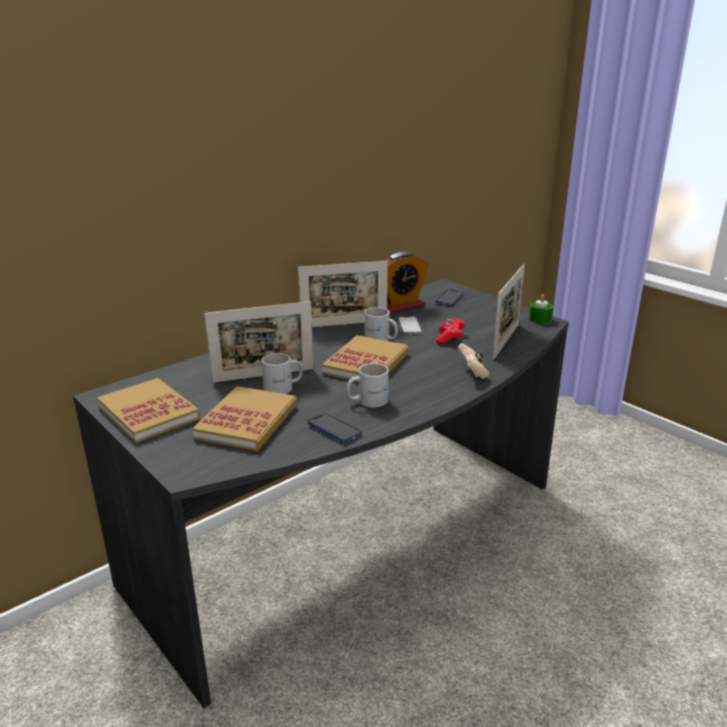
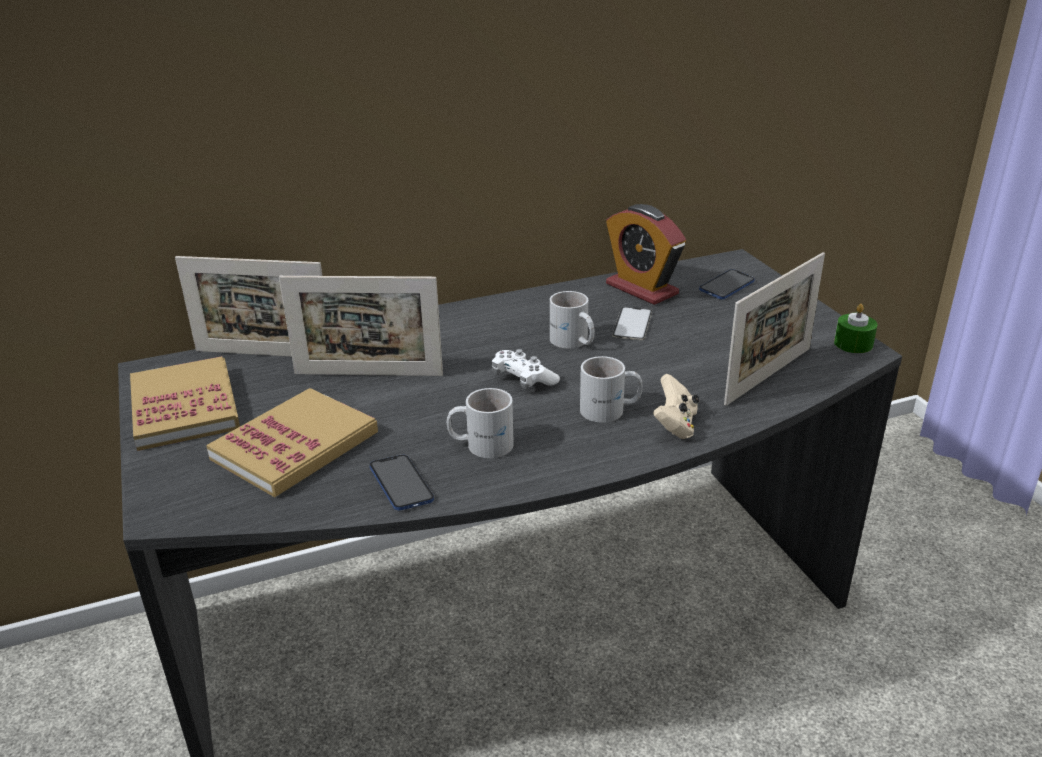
camera: 20 degrees right, 5 degrees up
(284, 388) = (381, 400): white mug -> white mug (610, 410)
(344, 324) = (537, 307): picture frame -> picture frame (264, 354)
(366, 363) = (523, 379): book -> white game controller
(400, 306) = (641, 289): alarm clock -> alarm clock turned 60 degrees clockwise
(450, 337) = (681, 355): red game controller -> none

